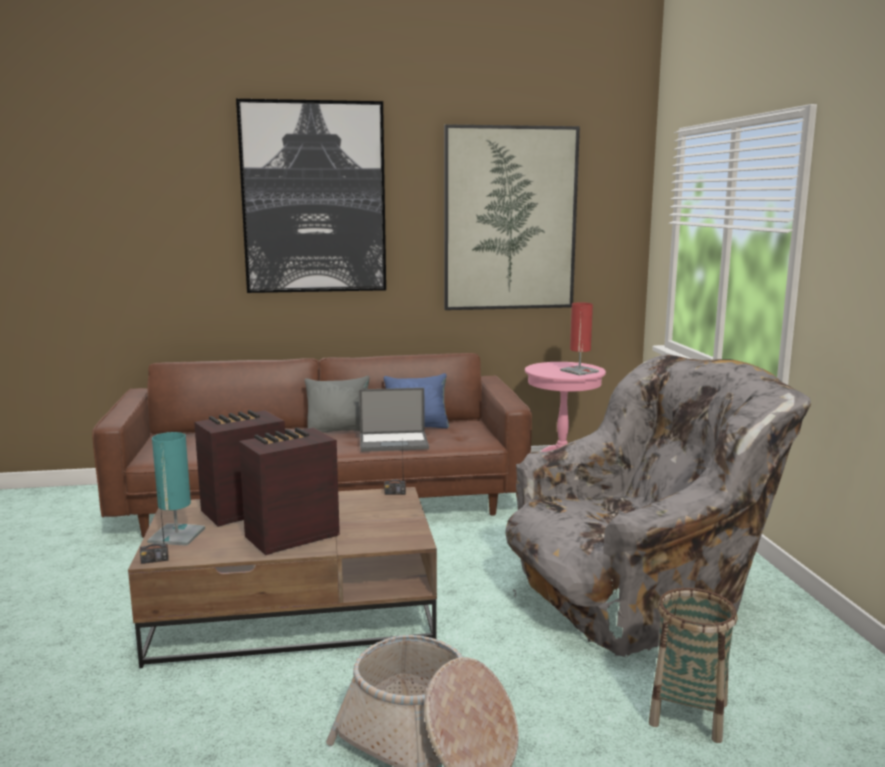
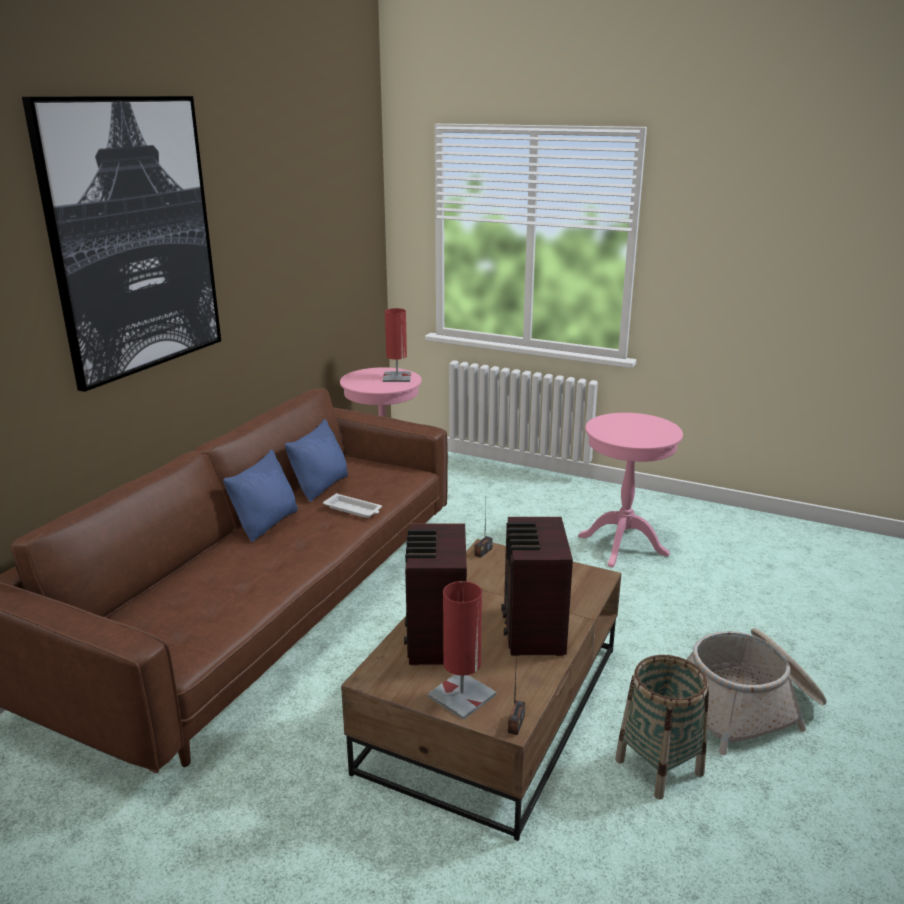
camera: 55 degrees left, 10 degrees up
(177, 535) = (461, 696): turquoise table lamp -> red table lamp
(339, 430) = (266, 523): grey pillow -> blue pillow
(394, 442) = (353, 509): laptop -> white tray
(510, 219) = (301, 230): picture -> none
(640, 598) = (622, 545): grey armchair -> pink side table
(688, 714) = (771, 595): basket -> basket (659, 767)

